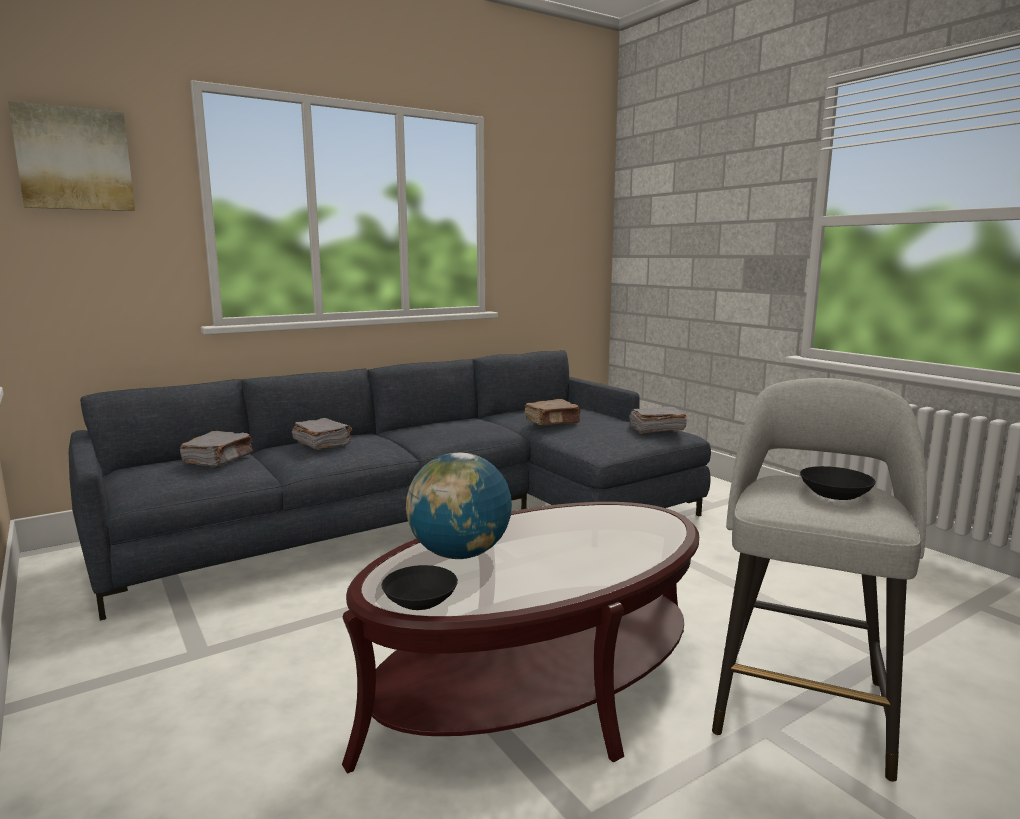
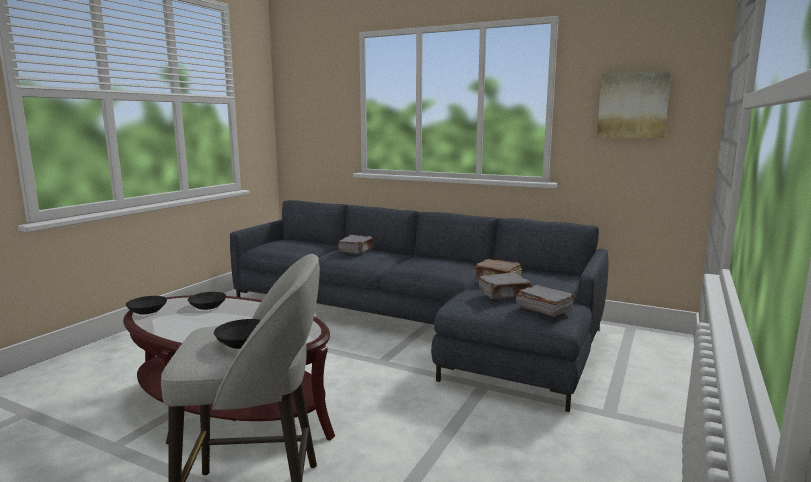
camera: 60 degrees right, 0 degrees up
(74, 159) = (310, 83): picture -> picture (632, 105)
(219, 460) = (308, 245): grey book -> grey book (504, 295)
(459, 554) = (207, 306): globe -> black bowl

